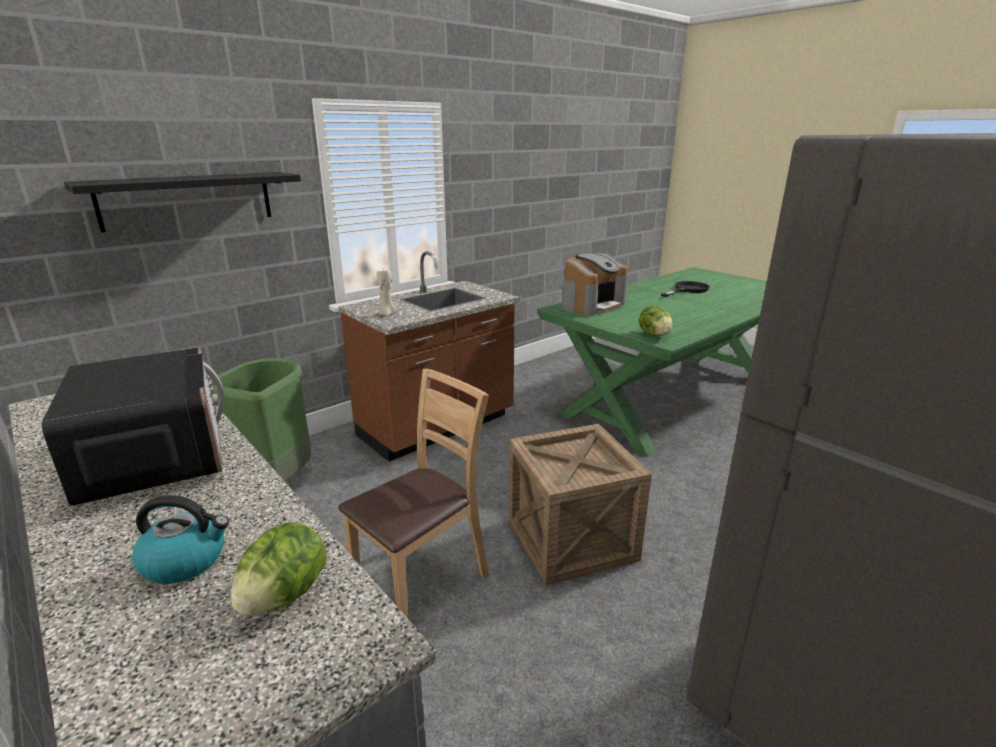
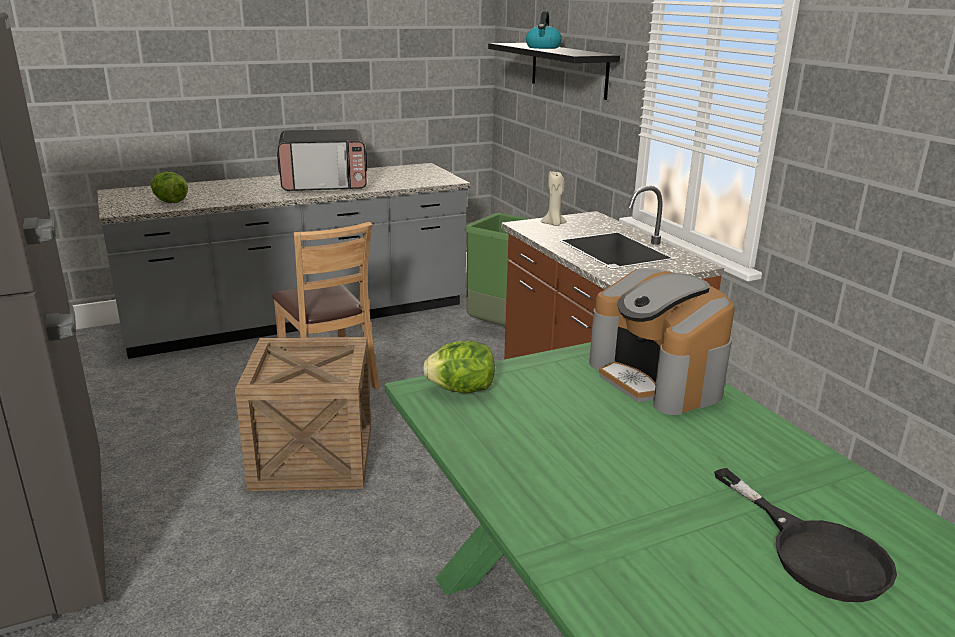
camera: 105 degrees right, 0 degrees up
(186, 560) = (219, 191): kettle -> kettle (543, 47)

